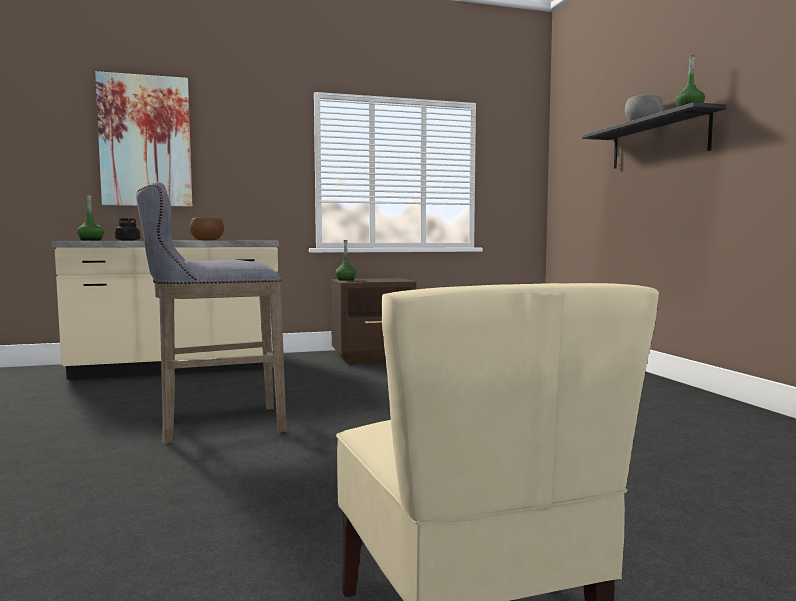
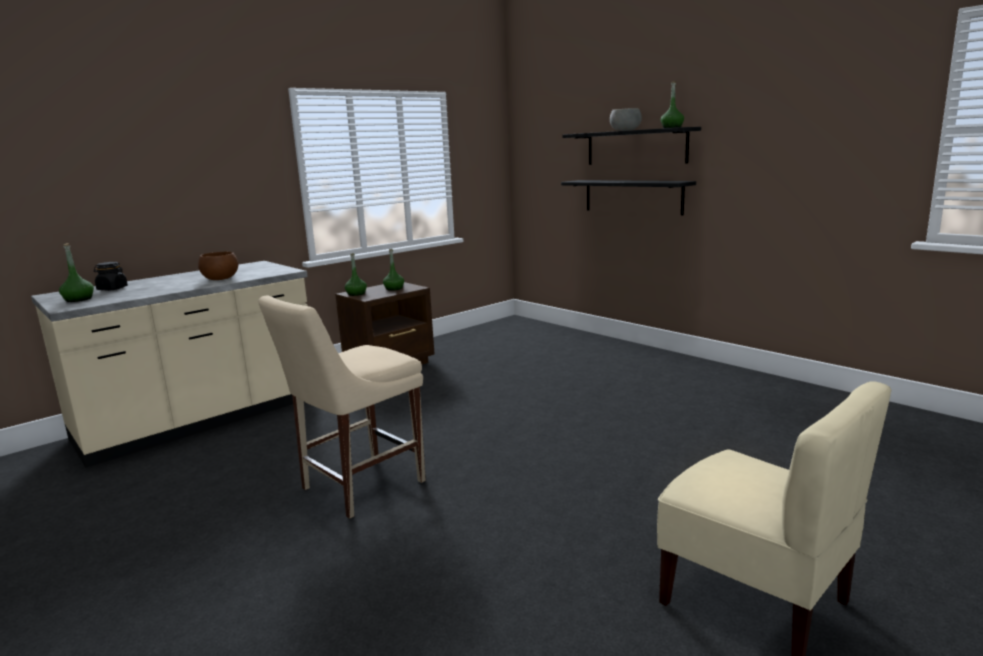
camera: 25 degrees left, 10 degrees up
(145, 141) = (100, 160): picture -> none
(216, 426) = (357, 486): grey stool -> beige chair
(383, 280) = (394, 289): none -> green bottle
(653, 198) = (632, 196): none -> black shelf

